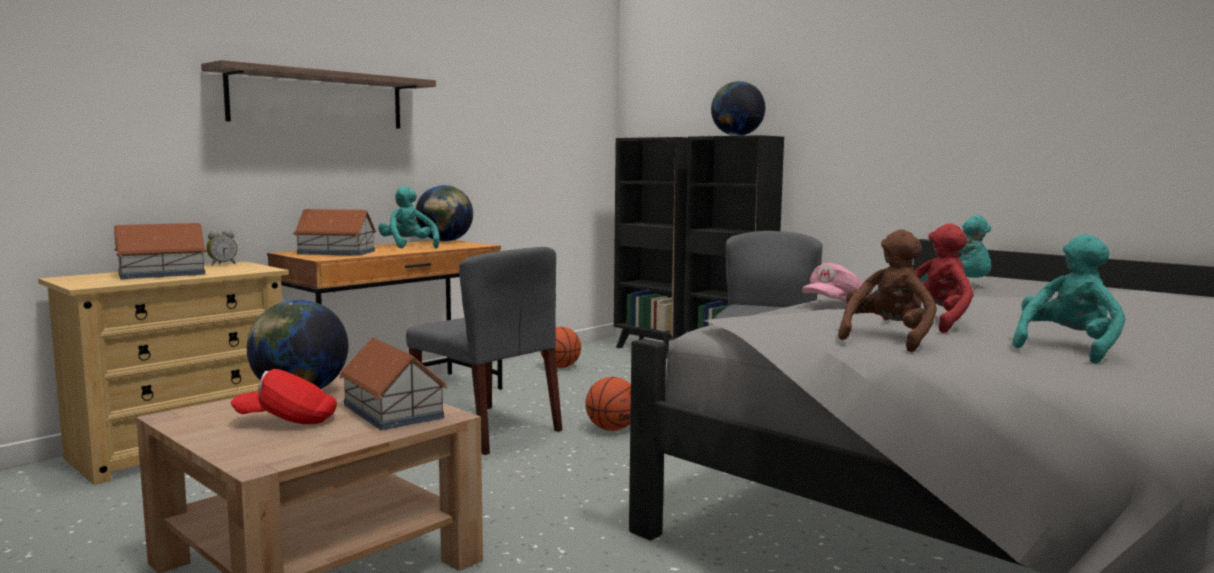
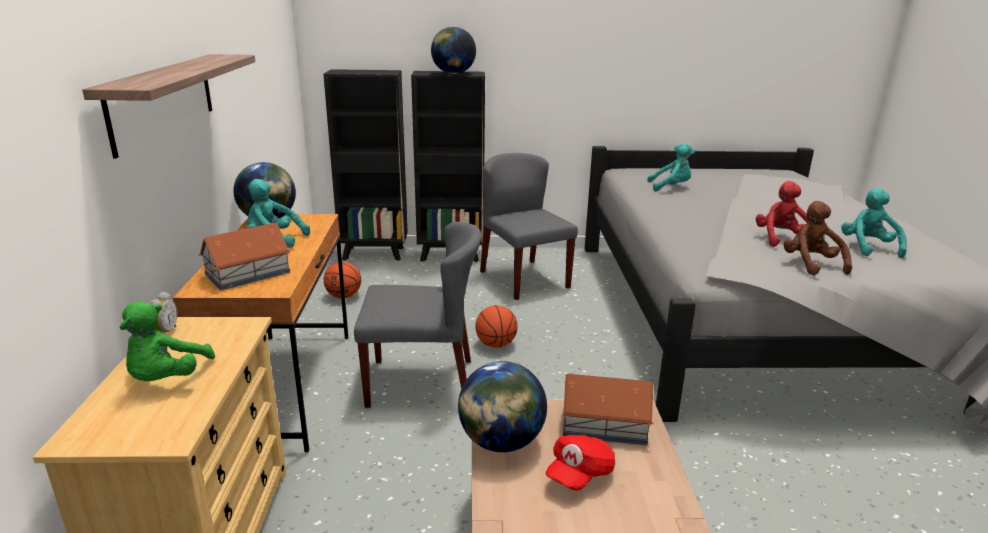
camera: 45 degrees left, 15 degrees up
(160, 273) = (167, 379): toy house -> green plush toy
(834, 303) = (682, 228): pink cap -> none

